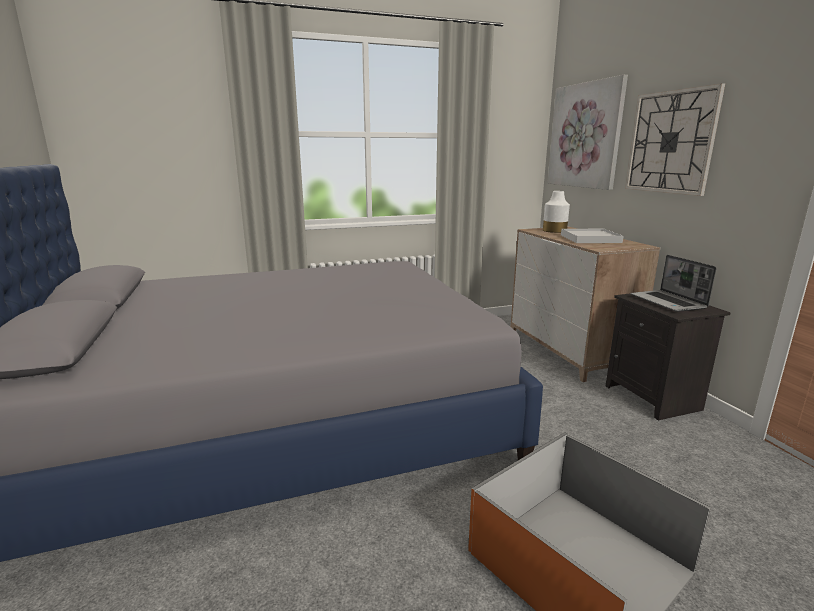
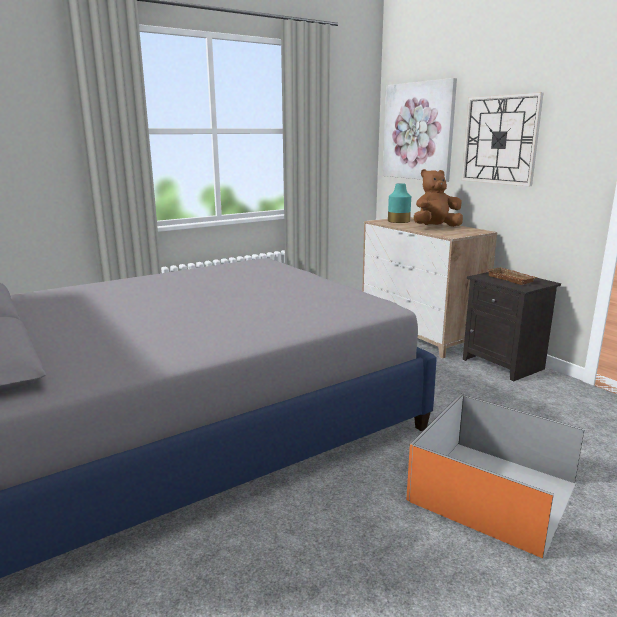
camera: 15 degrees left, 0 degrees up
(554, 230) = (398, 221): white vase -> turquoise vase
(590, 239) = (435, 227): white tray -> brown plush toy
(668, 302) = (512, 279): laptop -> brown tray

